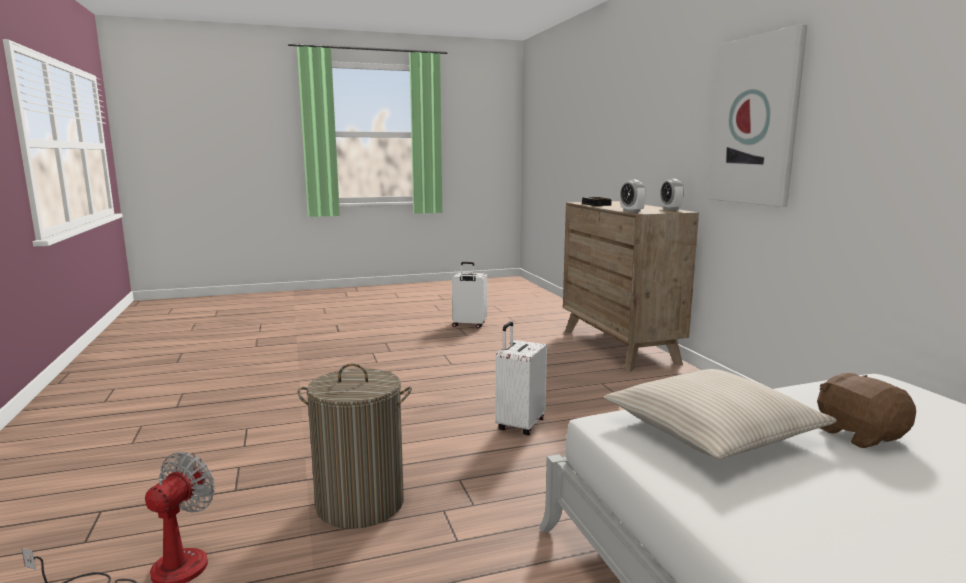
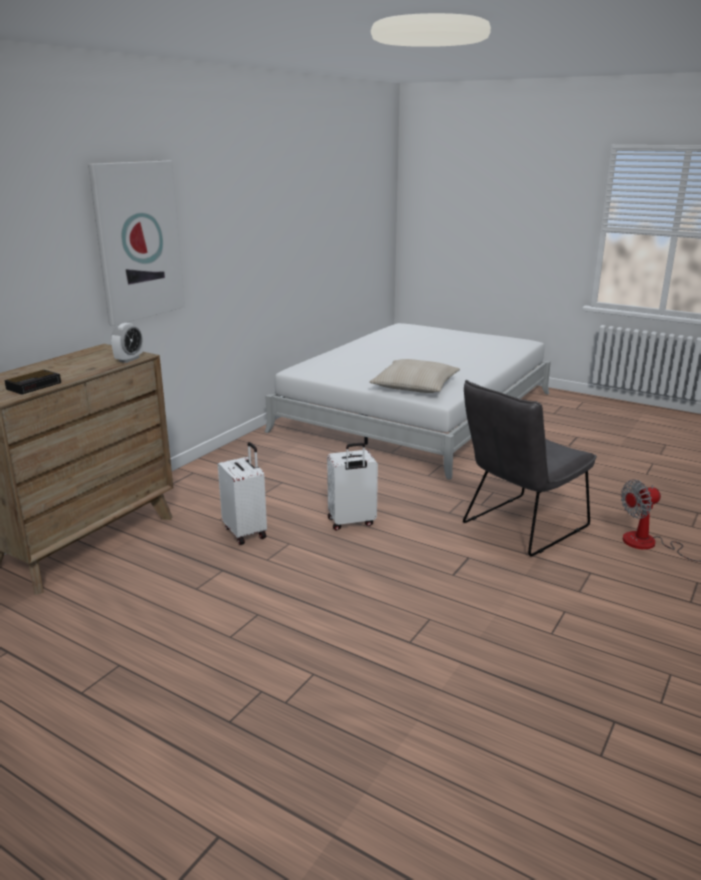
camera: 130 degrees left, 10 degrees up
(360, 503) = (519, 527): laundry basket -> grey chair
(469, 325) = (55, 691): white suitcase -> white suitcase (246, 532)
(670, 209) = (80, 353): alarm clock -> none
(859, 435) = (375, 370): brown plush toy -> none

